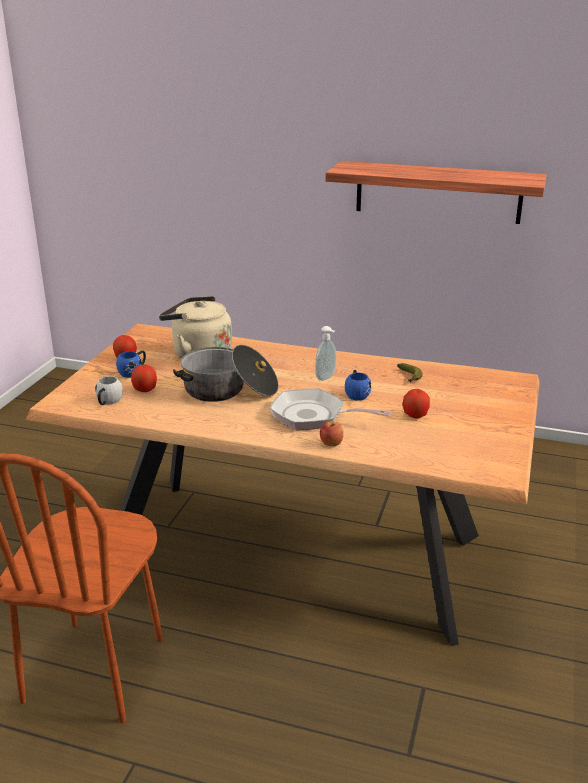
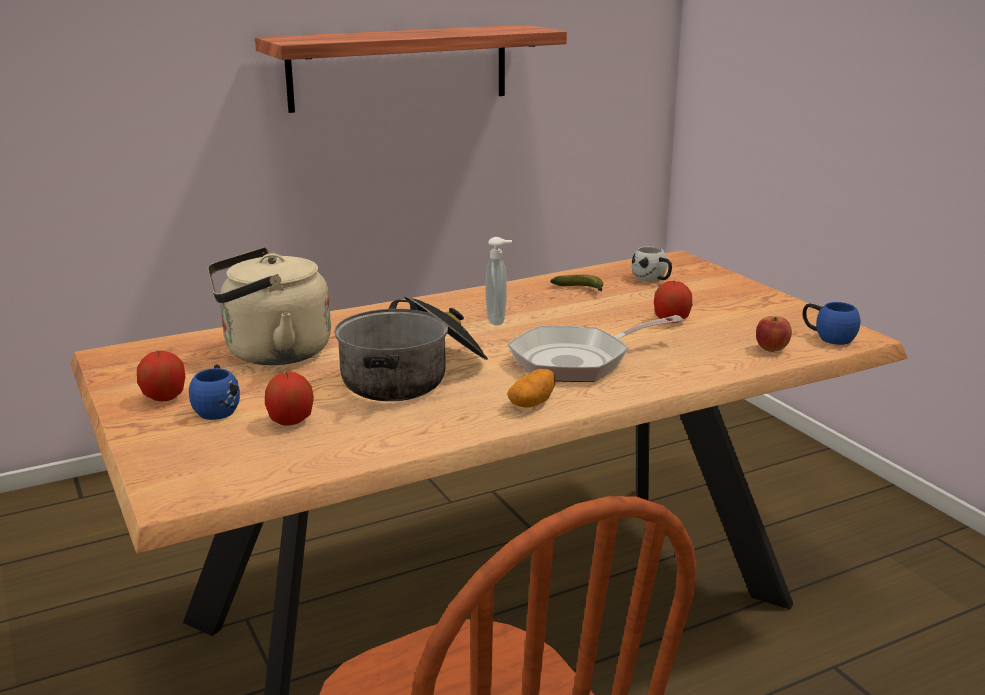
camera: 45 degrees left, 5 degrees down
(108, 402) = (267, 459): white mug -> white mug (653, 280)
(247, 427) = (532, 403): none -> potato
(331, 444) = (661, 379): apple -> apple (771, 349)
(356, 393) = (567, 323): blue mug -> blue mug (828, 337)

